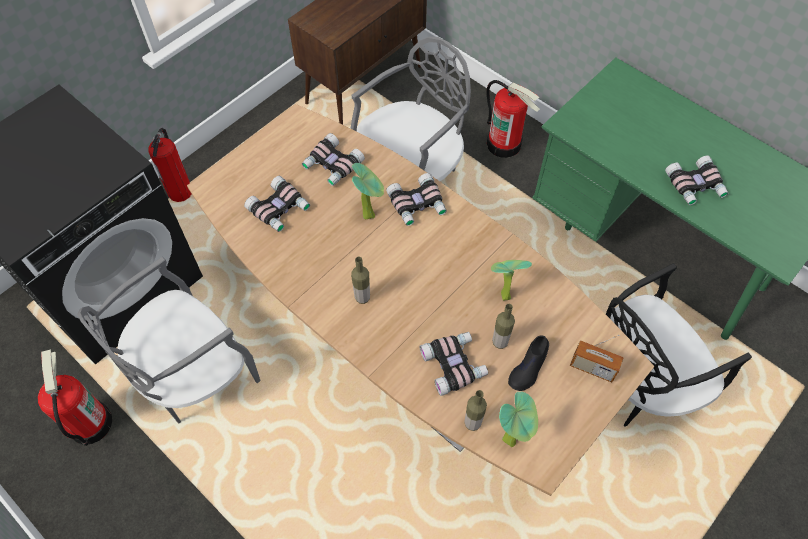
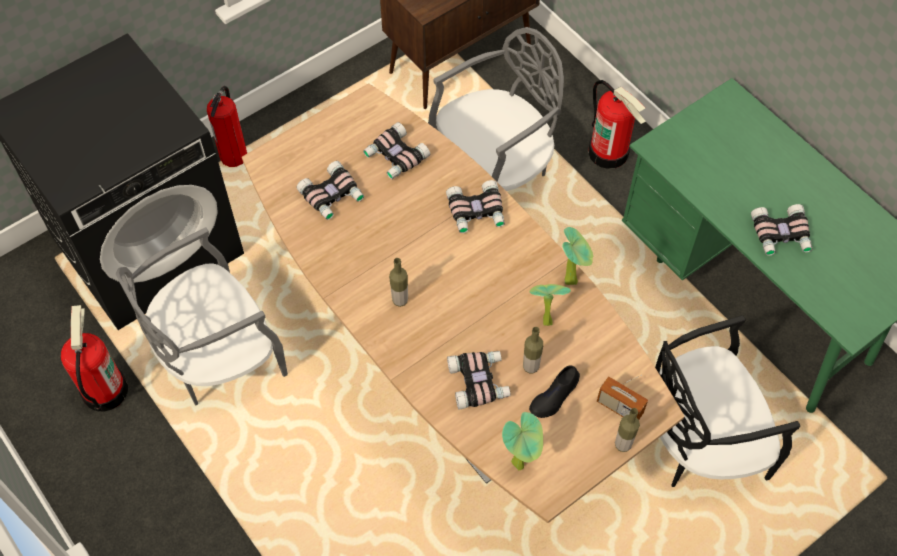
camera: 10 degrees right, 0 degrees up
(370, 214) = (425, 215): potted plant -> potted plant (572, 279)
(472, 423) = (485, 441): bottle -> bottle (623, 445)

